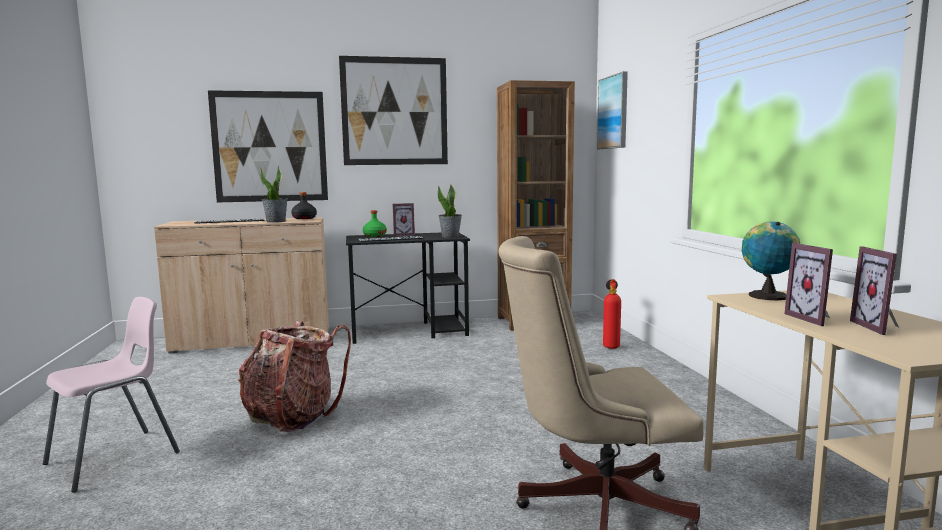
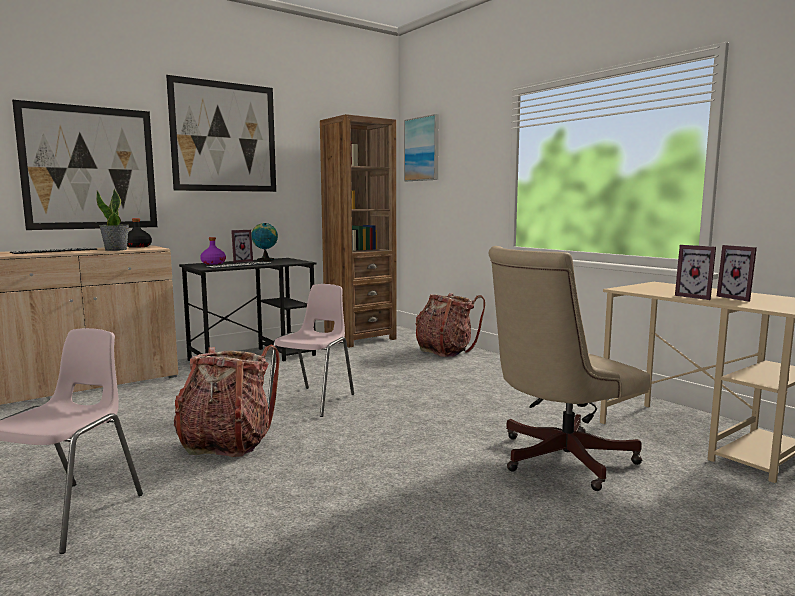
camera: 25 degrees left, 0 degrees up
(374, 236) = (213, 263): green bottle -> purple bottle
(412, 385) = (314, 401): none -> pink chair
(450, 236) = (293, 261): potted plant -> none
(611, 346) = (445, 351): fire extinguisher -> backpack
(766, 295) = (639, 287): globe -> globe (265, 260)

